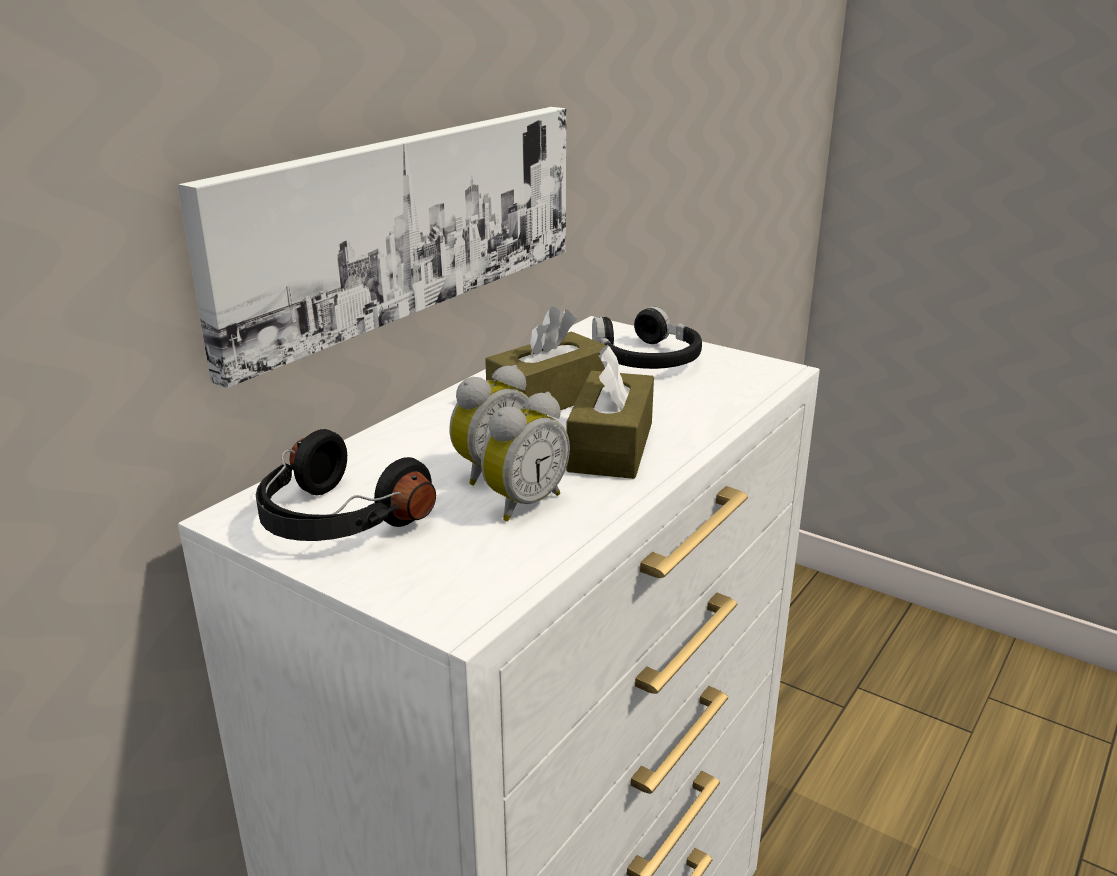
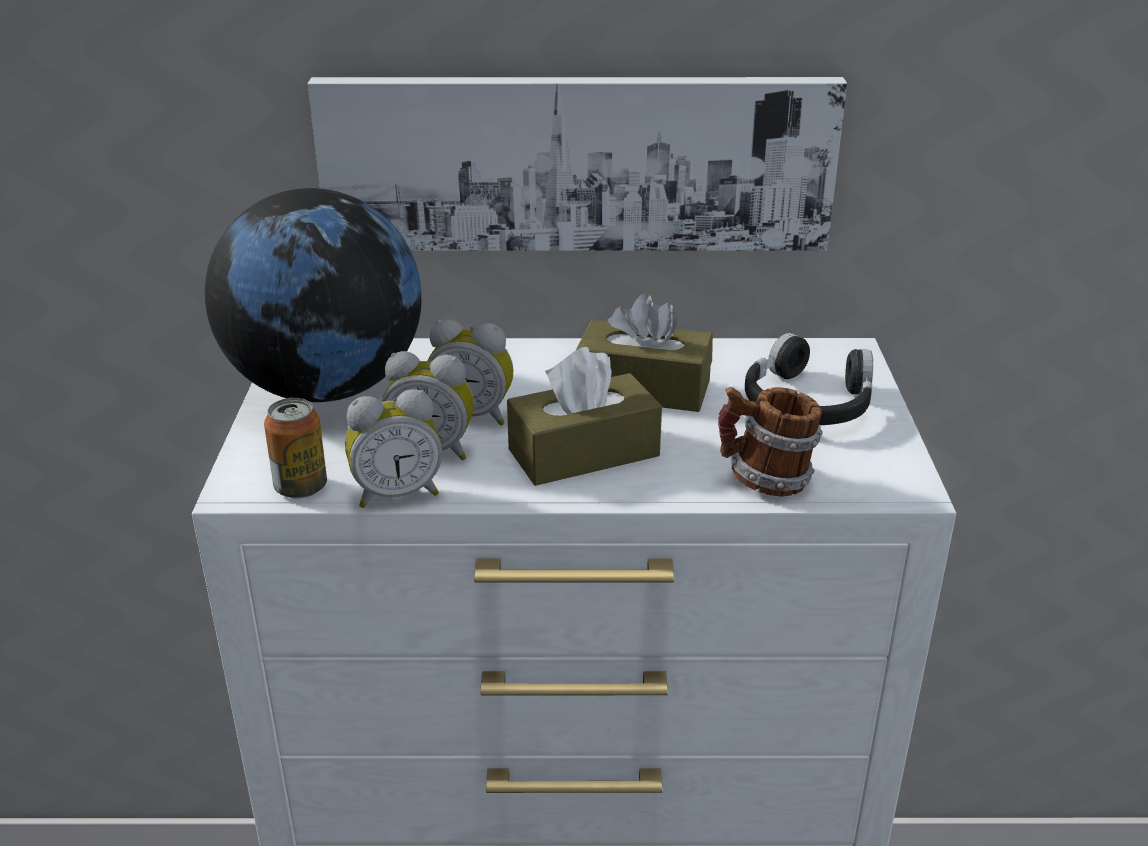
camera: 55 degrees right, 5 degrees up
(336, 521) = (327, 388): black headphones -> globe
(501, 583) = (301, 487): none -> can
(572, 539) = (397, 493): none -> alarm clock
(725, 403) = (765, 481): none -> mug

